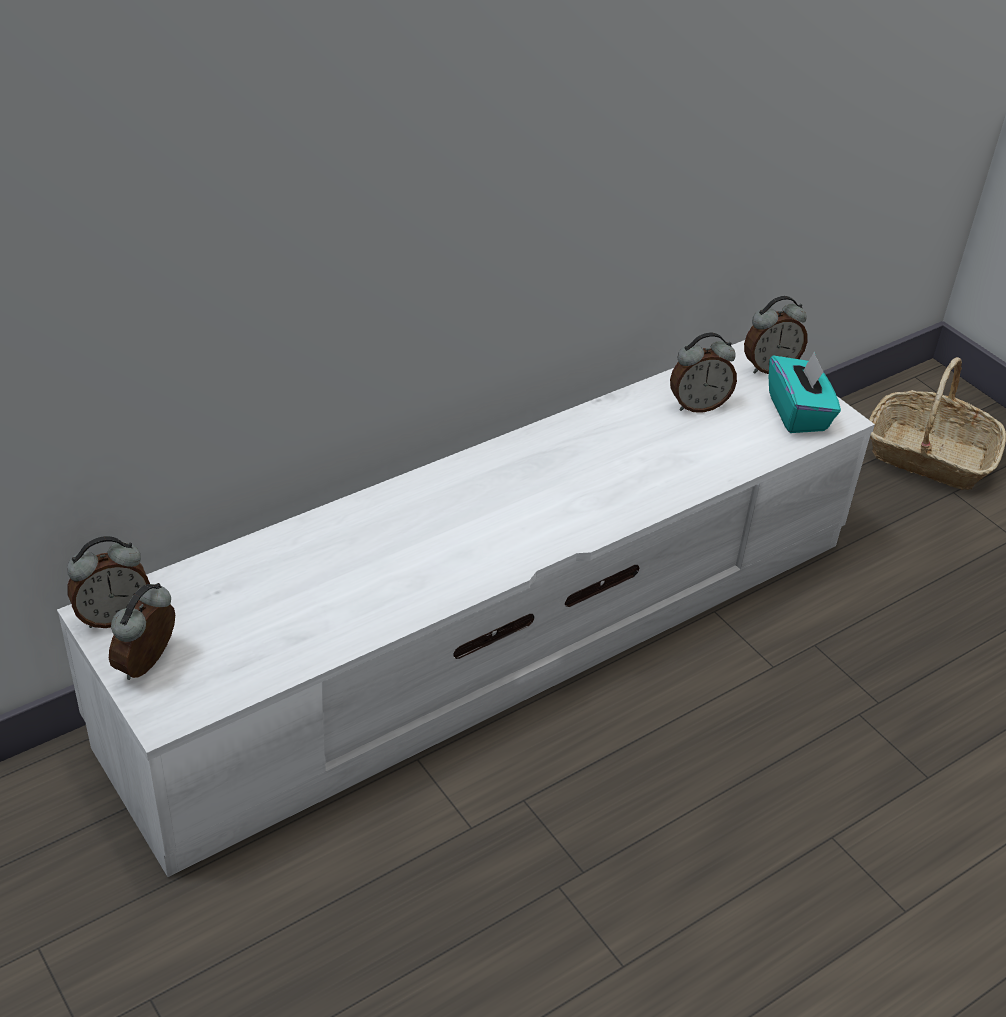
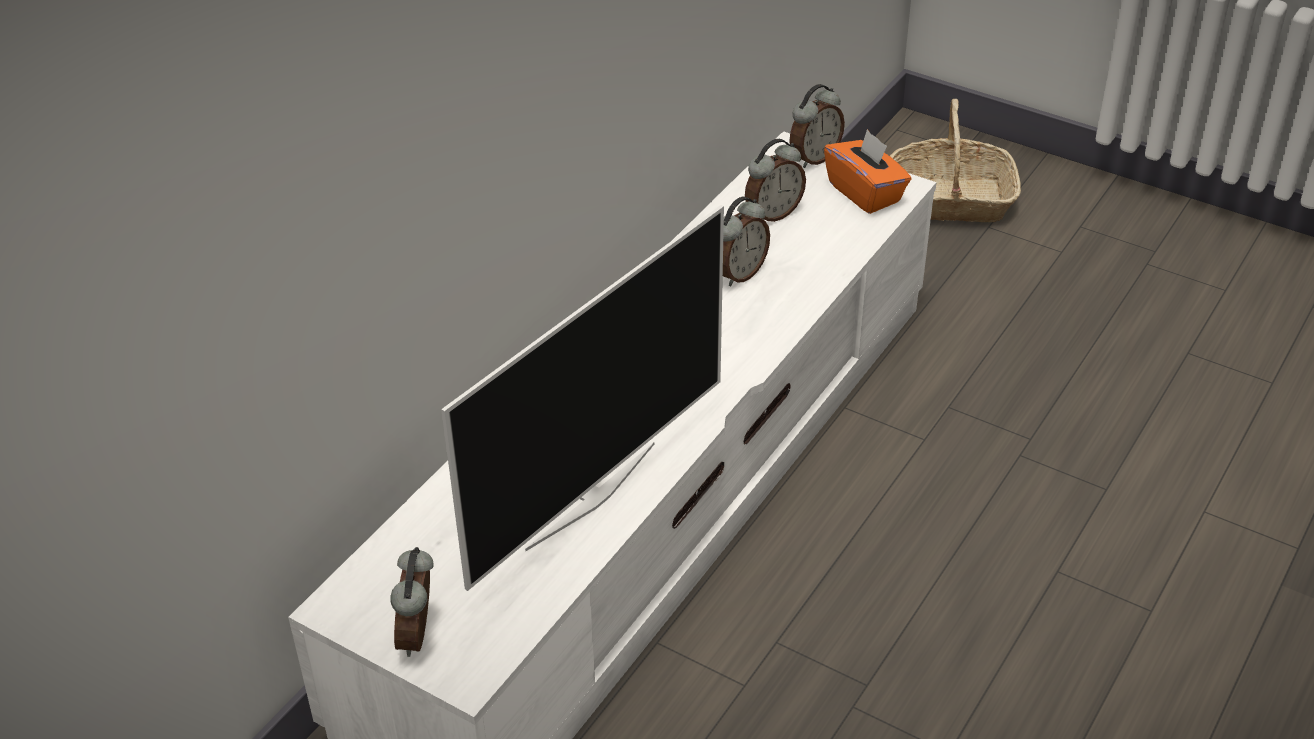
camera: 20 degrees left, 0 degrees up
(113, 616) = (351, 602): alarm clock -> alarm clock (739, 273)
(370, 596) = (589, 494): none -> television
(798, 413) = (865, 193): turquoise tissue box -> orange tissue box

